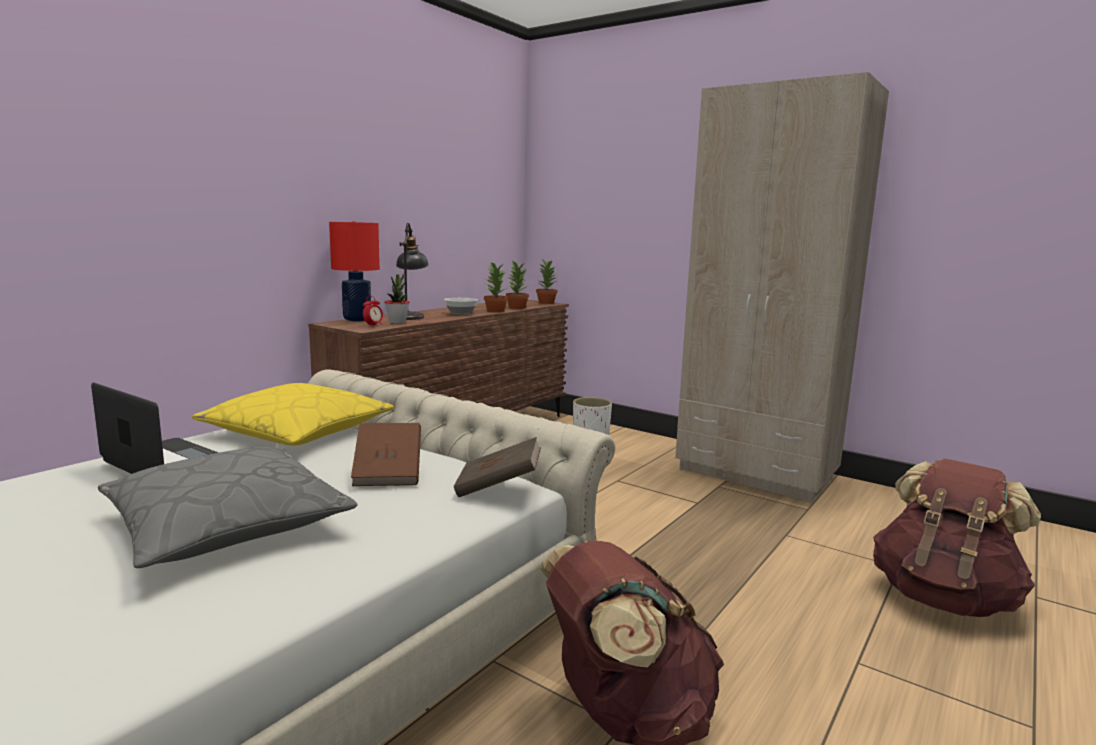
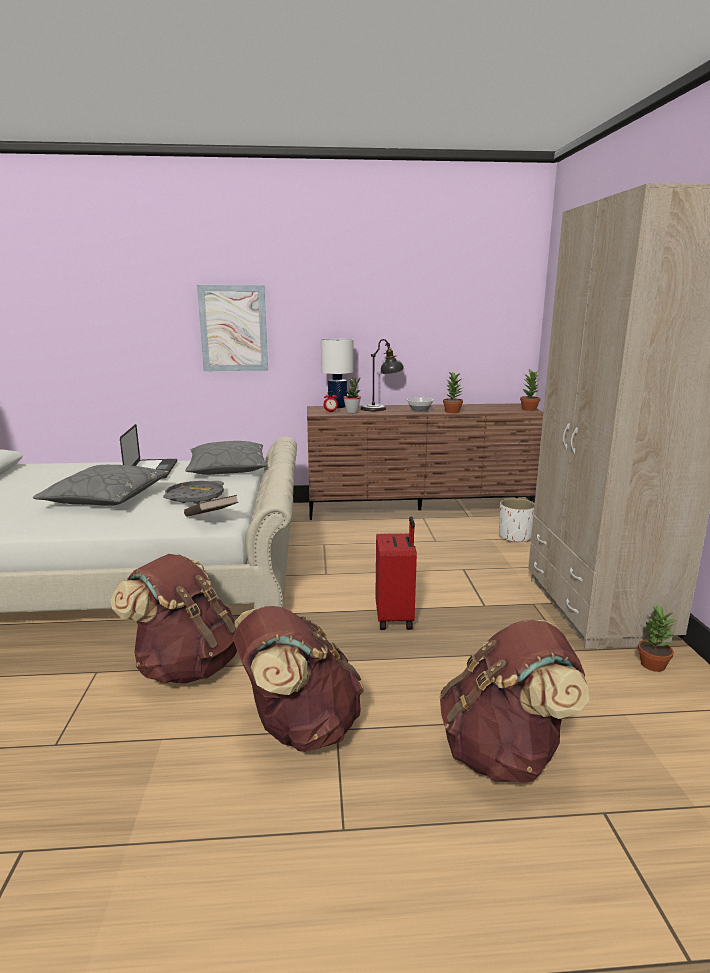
camera: 50 degrees right, 5 degrees up
(187, 201) = (233, 328): none -> picture
(297, 431) = (227, 468): yellow pillow -> grey pillow
(358, 320) = (338, 407): red table lamp -> white table lamp
(388, 473) = (195, 497): brown book -> grey tray
(516, 307) = (481, 411): potted plant -> potted plant (652, 664)
(670, 545) = (395, 618): none -> red suitcase
(840, 684) = (299, 728): none -> brown backpack

